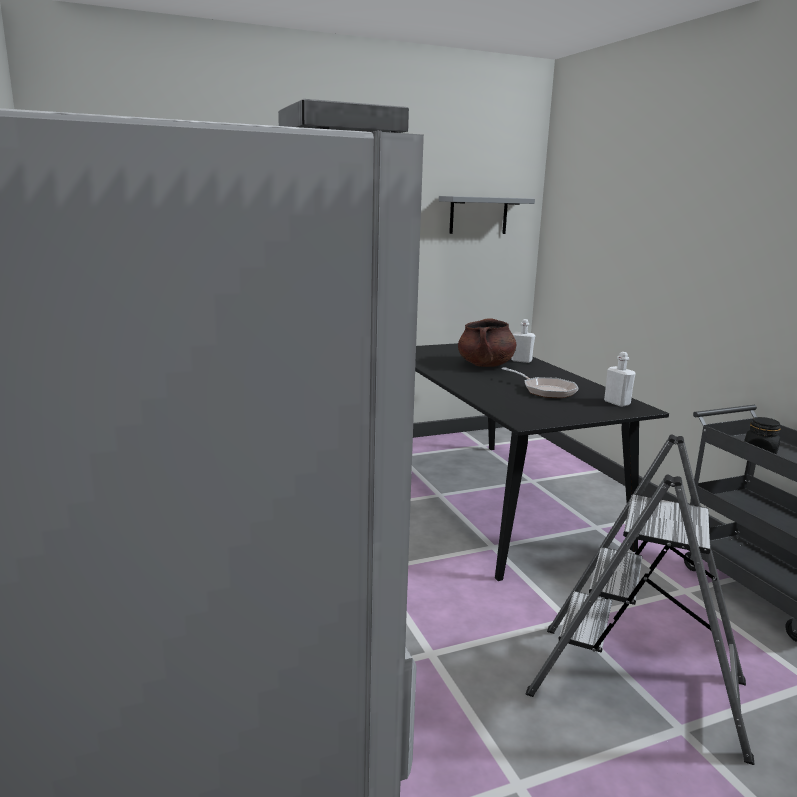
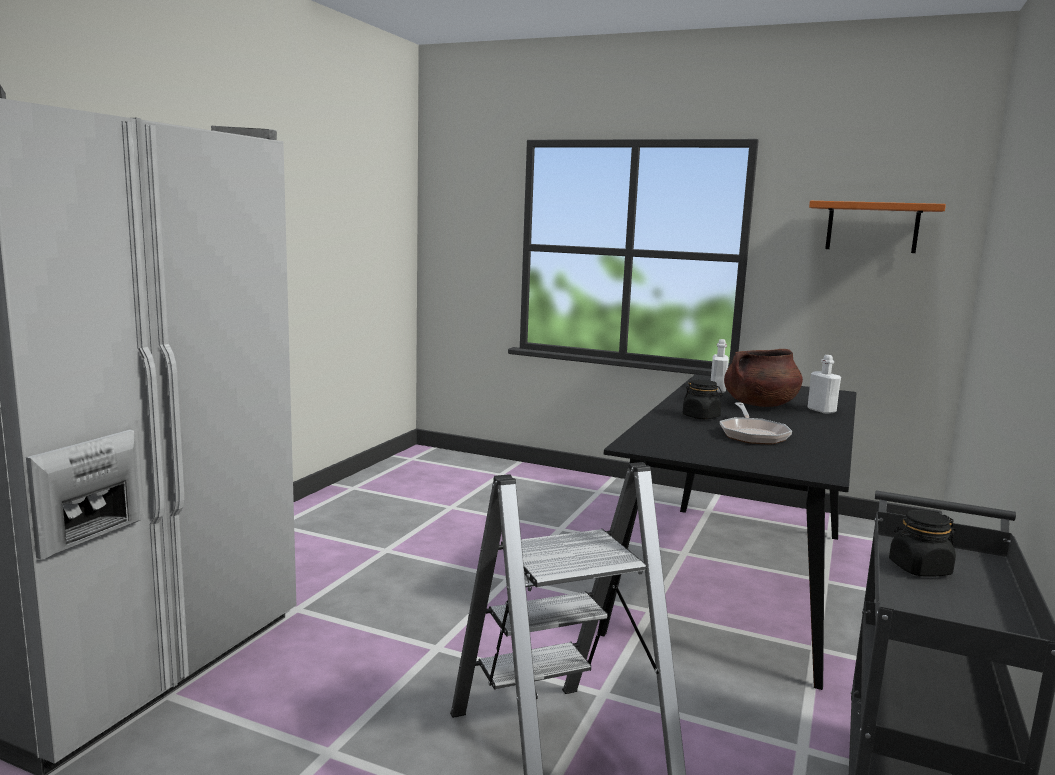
camera: 45 degrees right, 5 degrees down
(478, 215) = (872, 227): grey shelf -> orange shelf
(488, 385) = (701, 417): none -> black jar
(617, 403) = (806, 462): white bottle -> white bottle (717, 390)

